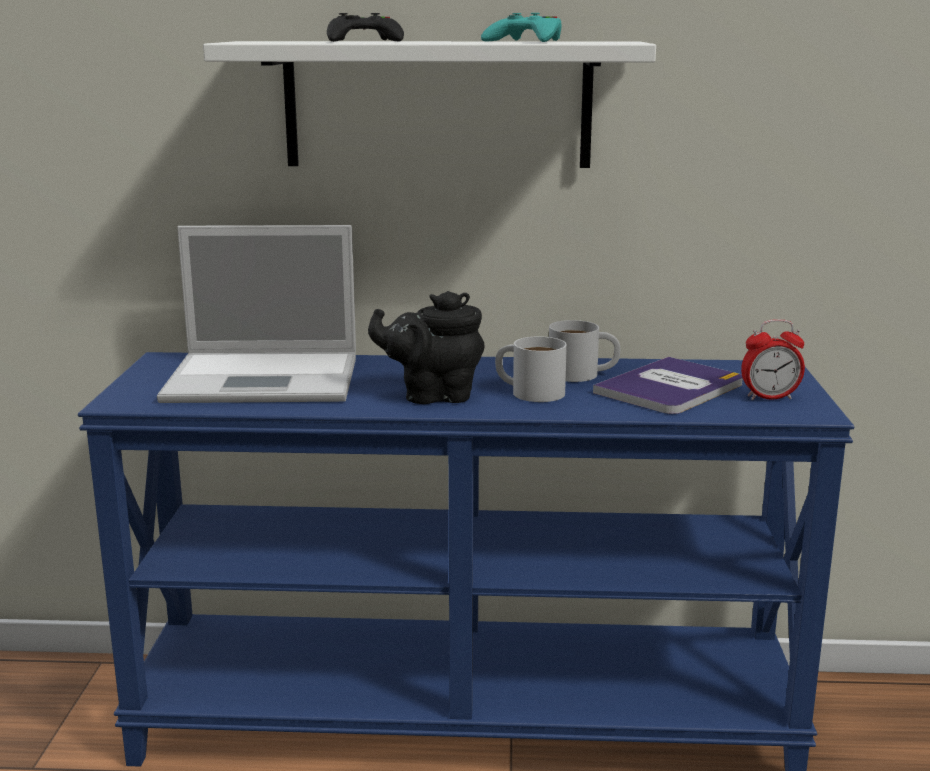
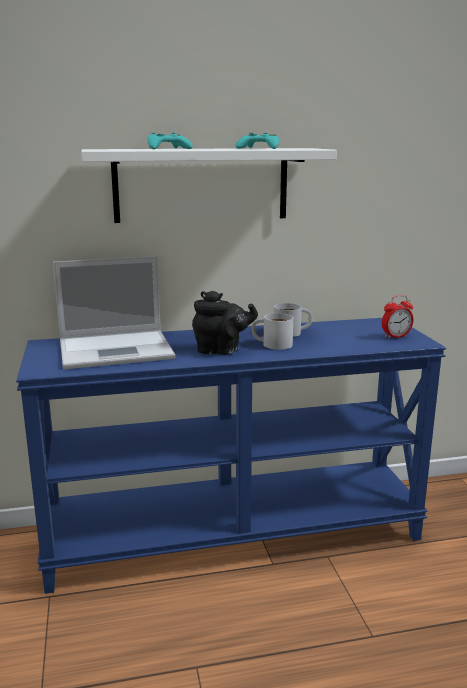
camera: 15 degrees left, 0 degrees up
(364, 41) = (167, 148): black game controller -> turquoise game controller
(433, 395) = (221, 351): black teapot -> black teapot turned 150 degrees counterclockwise
(670, 388) = (343, 336): book -> none

